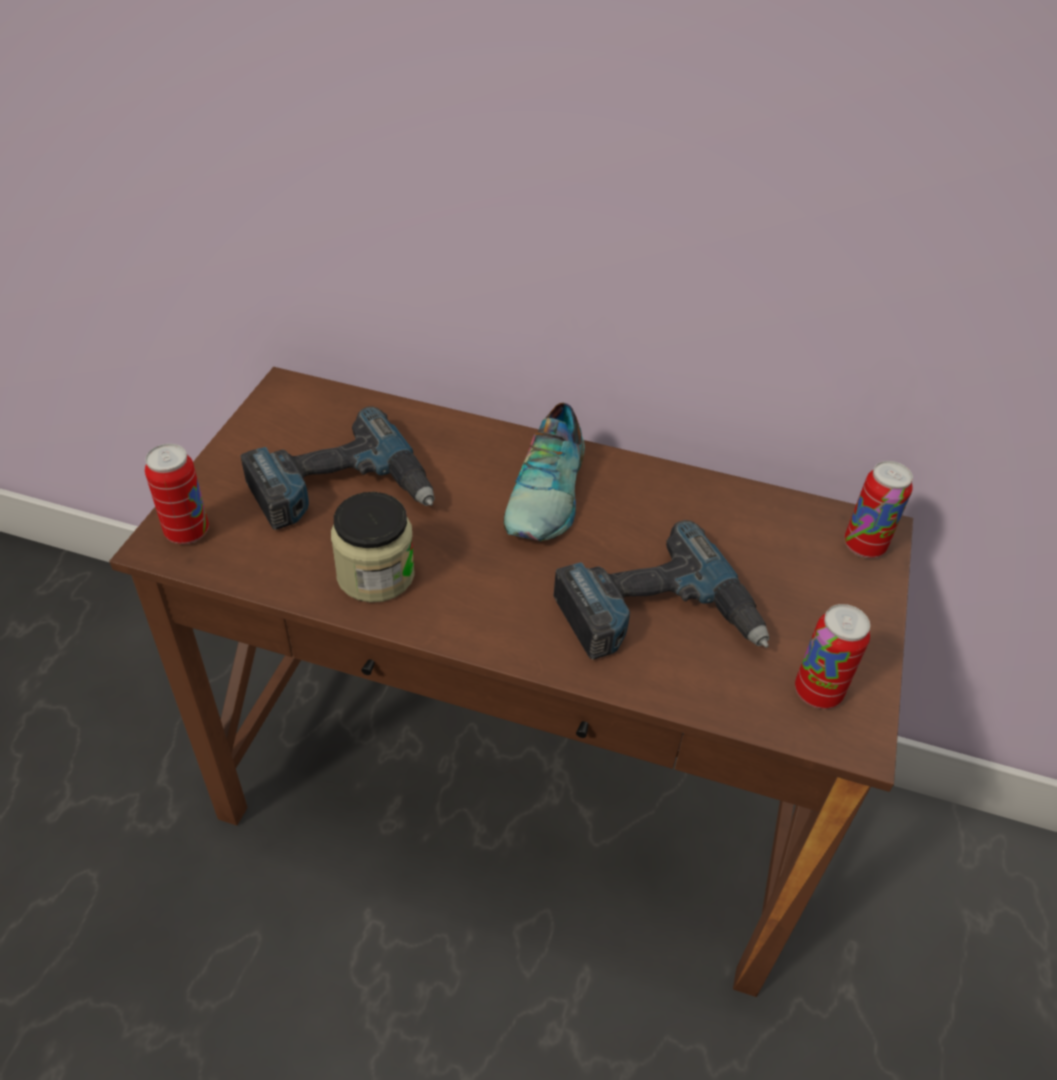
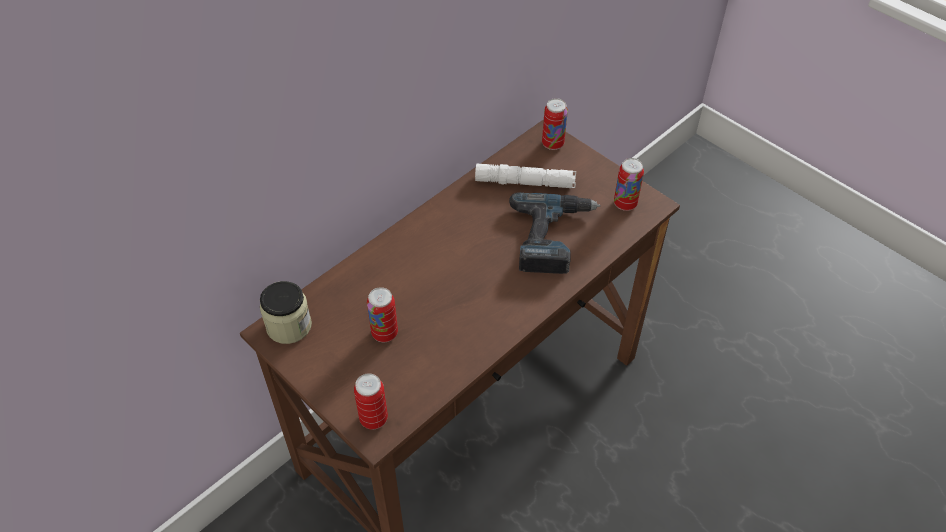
camera: 60 degrees left, 5 degrees up
(341, 490) = (384, 333): power drill -> can
(375, 575) = (461, 339): jar -> jar (289, 326)
(549, 492) = (444, 242): shoe -> none
(747, 540) = (525, 182): none -> white flashlight

